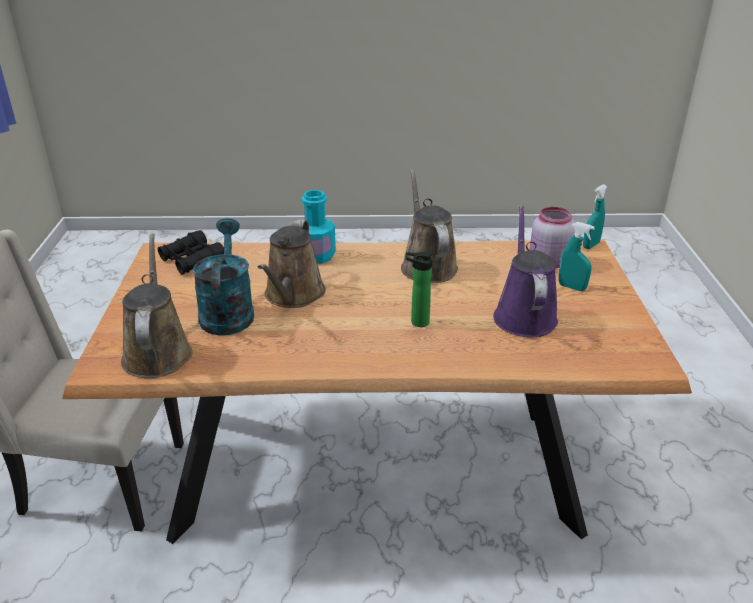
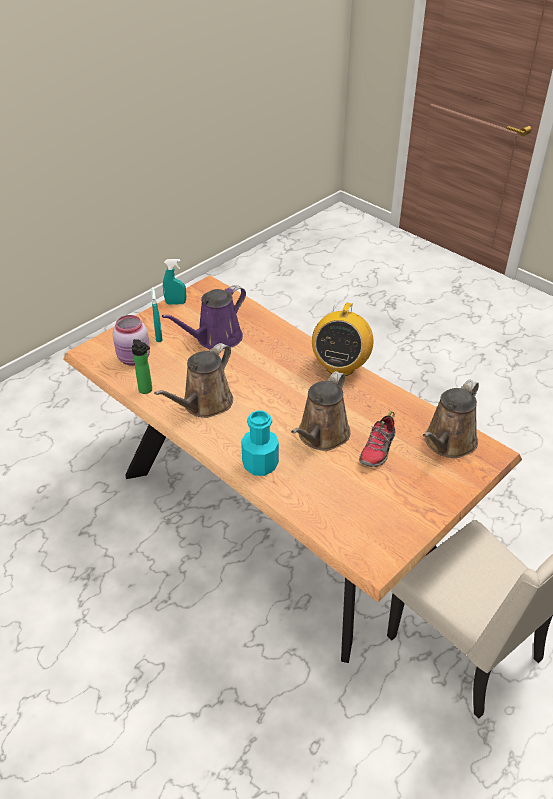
camera: 135 degrees left, 10 degrees up
(192, 260) = (357, 527): black binoculars -> none
(227, 312) = (378, 449): turquoise watering can -> shoe
(293, 295) = (321, 436): brown watering can -> brown watering can turned 150 degrees clockwise
(358, 362) = (340, 366): none -> radio
(417, 322) = (276, 370): bottle -> bottle (147, 390)
(591, 245) = (84, 353): turquoise spray bottle -> turquoise spray bottle (176, 303)

